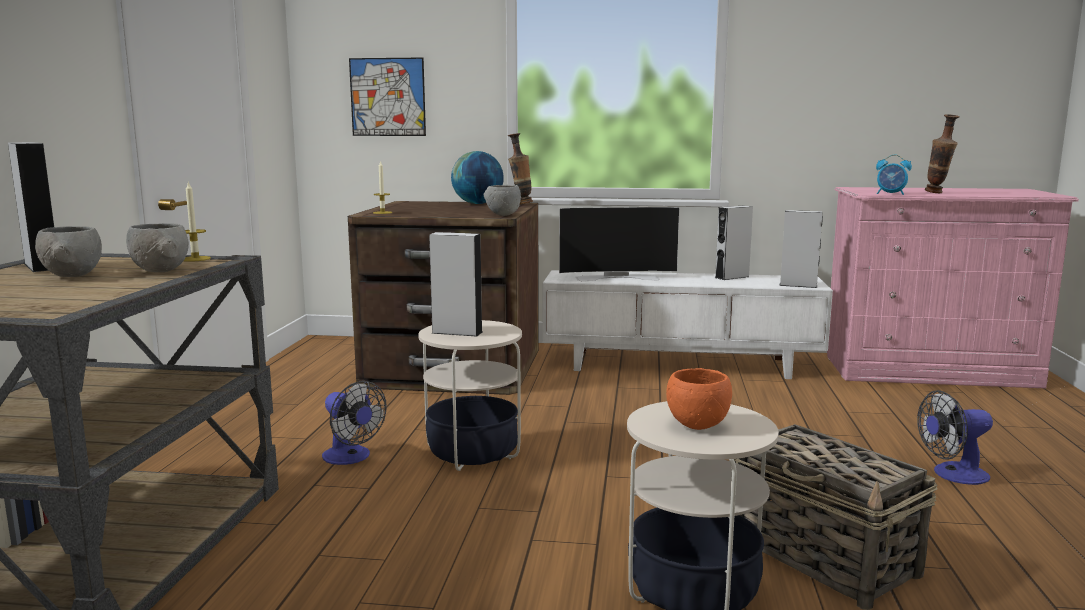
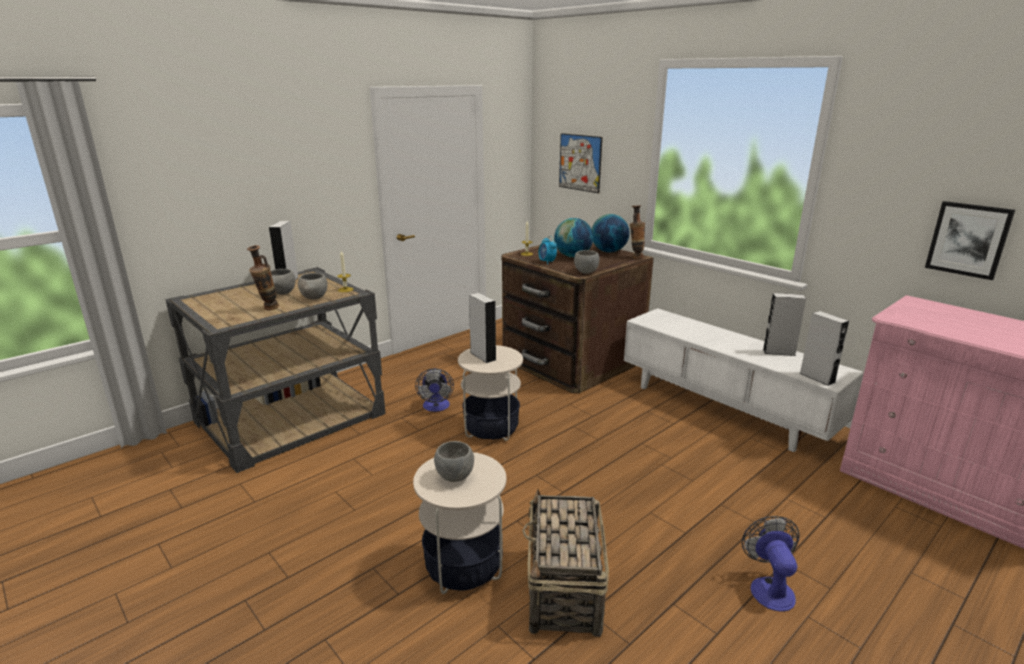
camera: 40 degrees right, 10 degrees up
(447, 209) = (572, 256): none -> globe
(617, 277) = (687, 328): television -> none
(696, 425) = (455, 477): orange bowl -> grey bowl
(878, 121) = (968, 239): none -> picture
(891, 194) = (912, 322): alarm clock -> alarm clock (547, 262)
(937, 193) = (973, 332): vase -> vase (268, 309)
(952, 475) = (769, 587): fan -> fan turned 60 degrees clockwise

